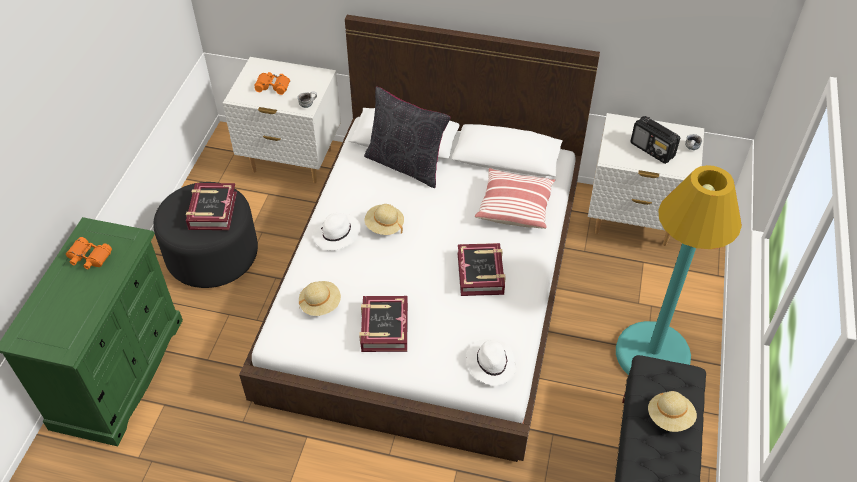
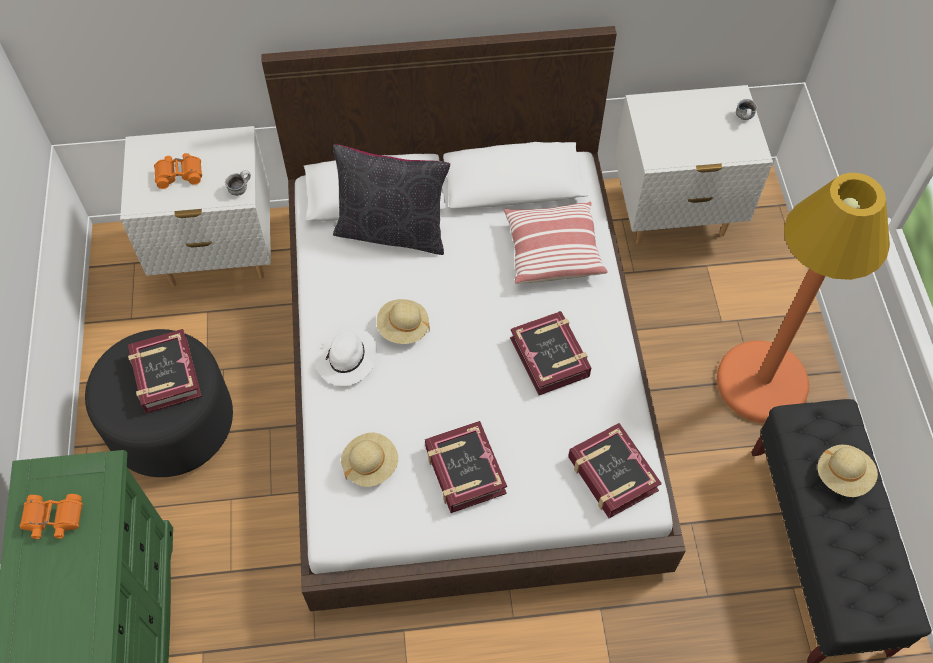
camera: 20 degrees left, 10 degrees up
(490, 363) = (612, 474): white hat -> book
(652, 150) = (700, 133): radio -> none
(652, 354) = (761, 382): turquoise floor lamp -> orange floor lamp

